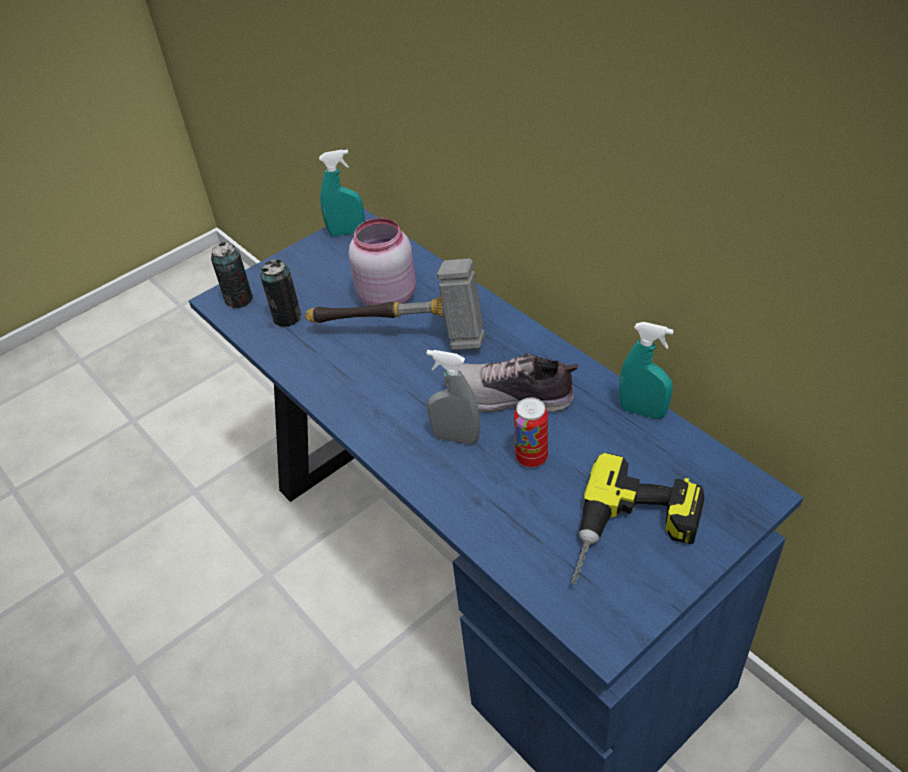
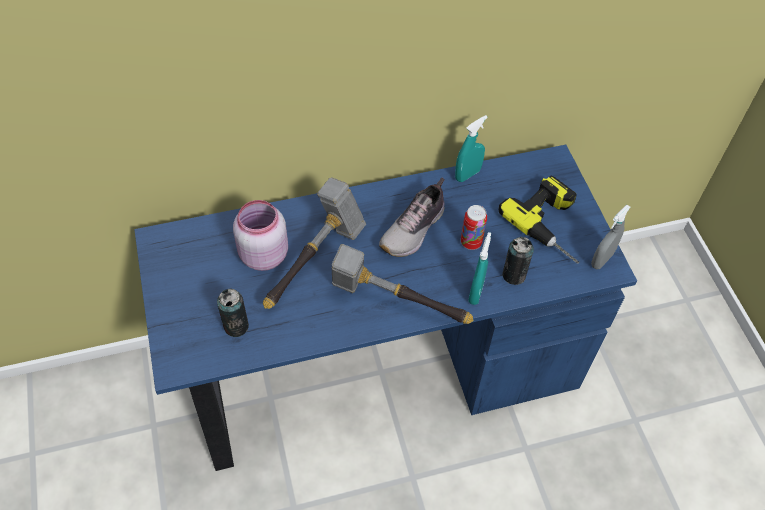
camera: 70 degrees left, 10 degrees up
(239, 300) = (186, 352): can -> can (514, 275)
(347, 232) = (160, 250): turquoise spray bottle -> turquoise spray bottle (476, 292)
(388, 424) = (395, 304): none -> hammer
(456, 437) = (430, 272): grey spray bottle -> grey spray bottle (602, 260)

